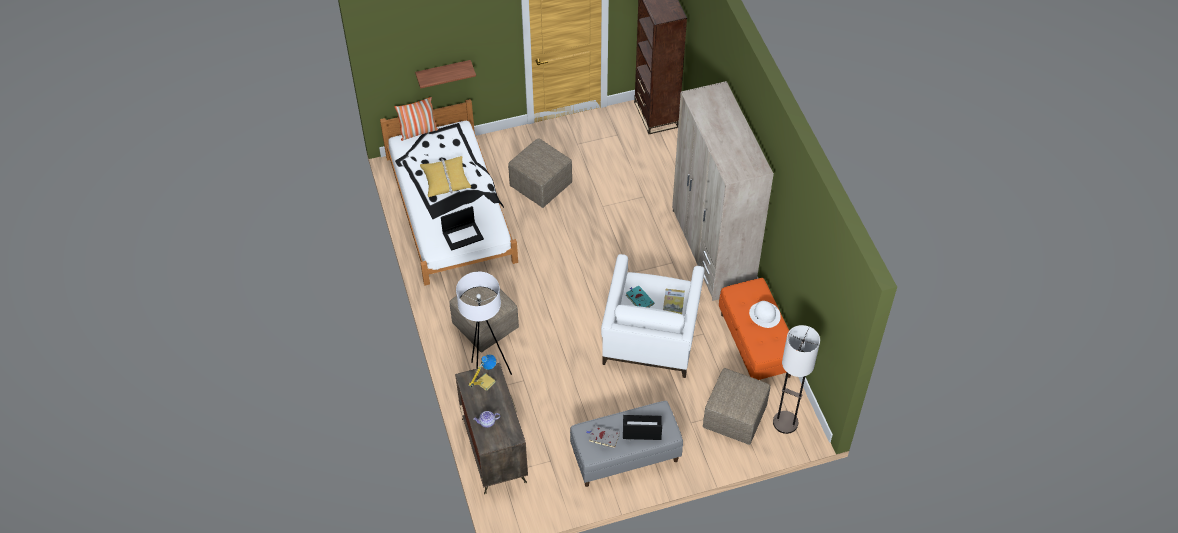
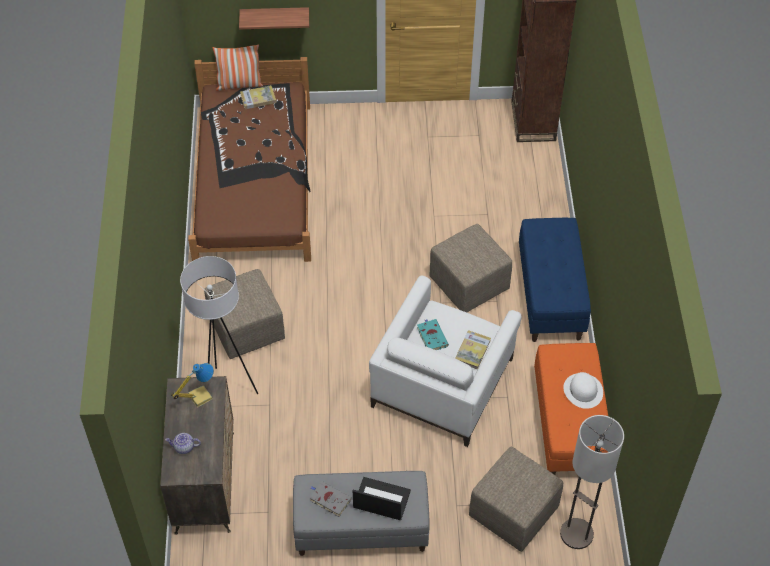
camera: 15 degrees right, 0 degrees up
(438, 140) = (258, 98): none -> book
(445, 180) = (251, 145): yellow pillow -> none
(450, 208) = (254, 181): white bed -> brown bed
(463, 235) = (248, 214): laptop -> none
(541, 186) = (369, 177): beige ottoman -> beige ottoman (470, 284)
(712, 250) = (551, 296): beige wardrobe -> blue bench

